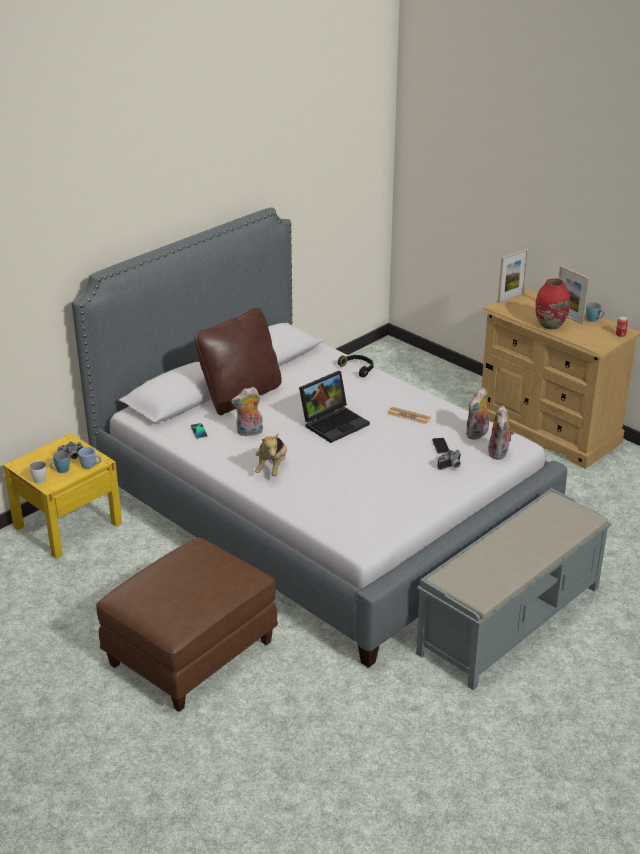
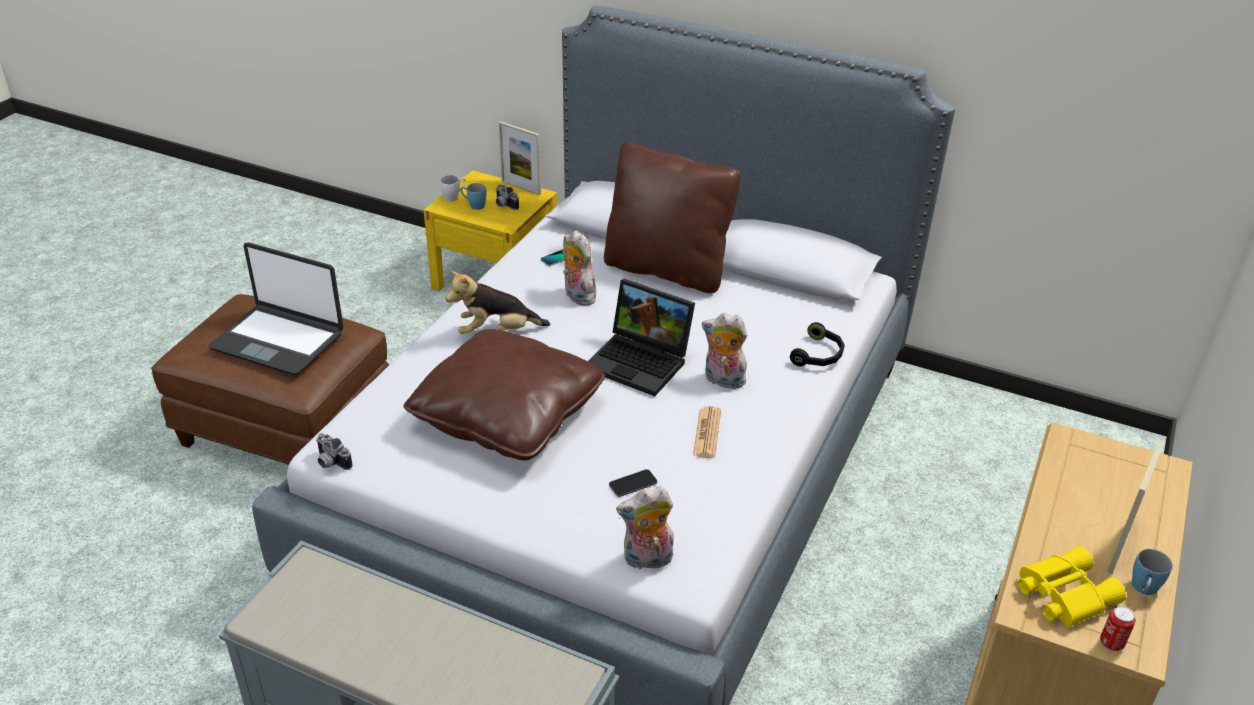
camera: 70 degrees right, 5 degrees up
(91, 466) = (493, 221): blue mug -> none
(196, 575) = (279, 340): none -> laptop
(362, 476) = (507, 415): none -> brown pillow
(451, 467) = (575, 506): camera -> camera (330, 462)
(477, 434) = (694, 523): plush toy -> plush toy (722, 381)
(510, 298) = (1124, 451): picture frame -> picture frame (521, 188)
(550, 325) = (1059, 522): red vase -> none
(591, 336) = (1062, 593): none -> yellow binoculars

